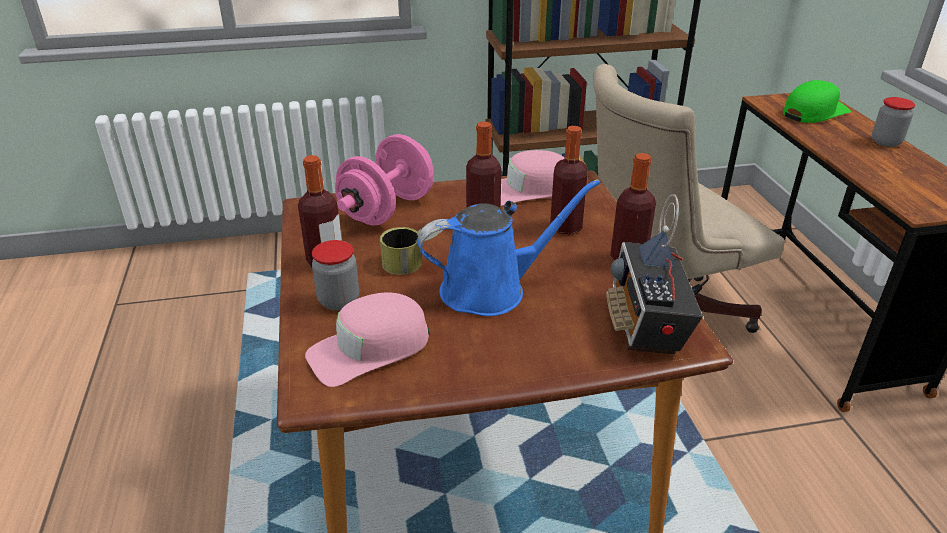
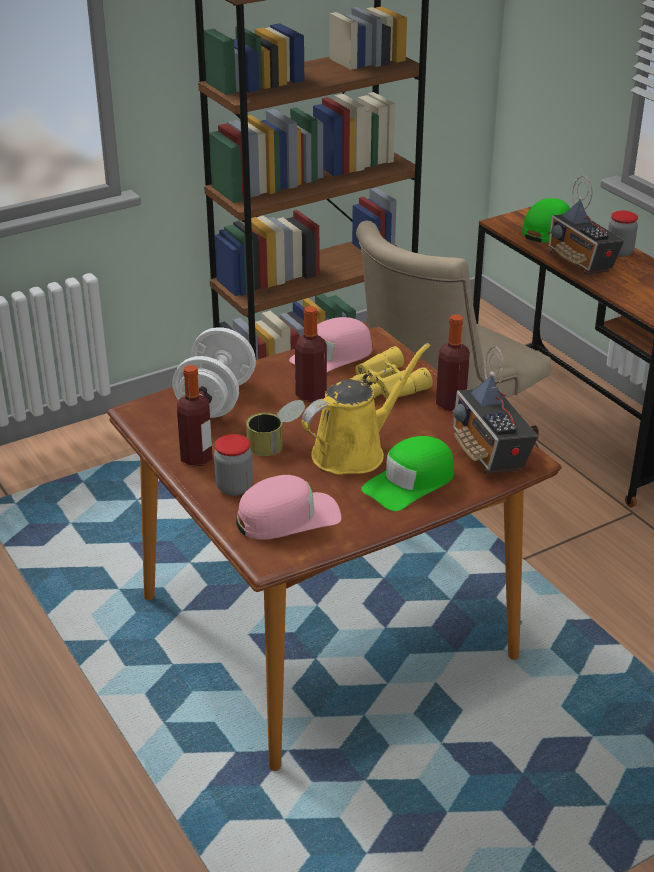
camera: 20 degrees left, 0 degrees up
(369, 349) = (288, 517): pink cap -> pink cap turned 150 degrees counterclockwise
(387, 209) = (216, 400): pink dumbbell -> white dumbbell
(491, 289) = (354, 452): blue watering can -> yellow watering can
(533, 339) = (410, 482): none -> green cap
(566, 227) = (385, 386): bottle -> yellow binoculars
(838, 146) = (581, 263): none -> radio

